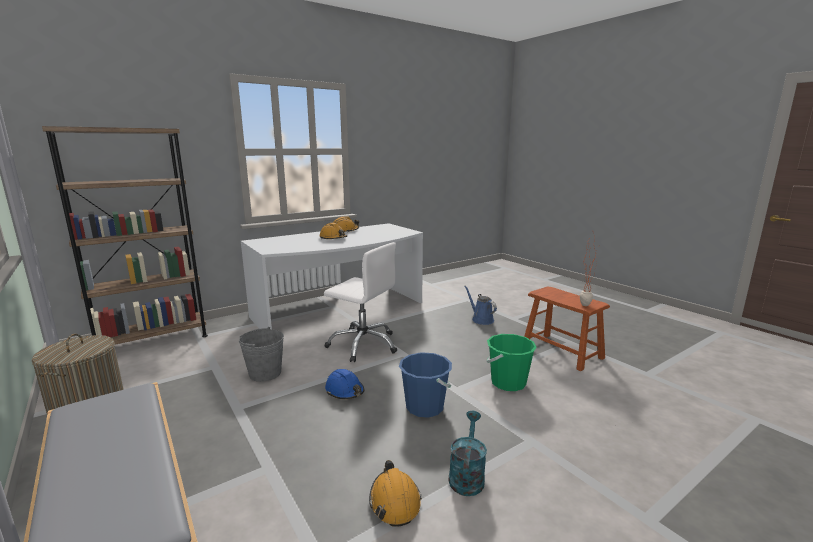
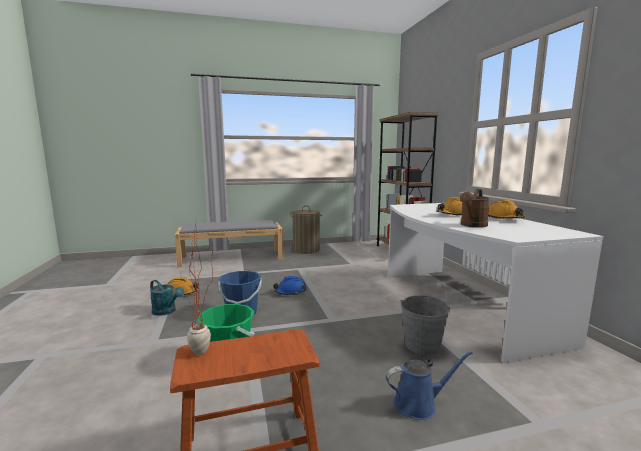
camera: 110 degrees right, 5 degrees down
(265, 373) = (334, 274): grey bucket -> grey bucket (422, 345)
(363, 344) = (363, 305): white office chair -> none
(379, 236) = (472, 225): none -> brown watering can

